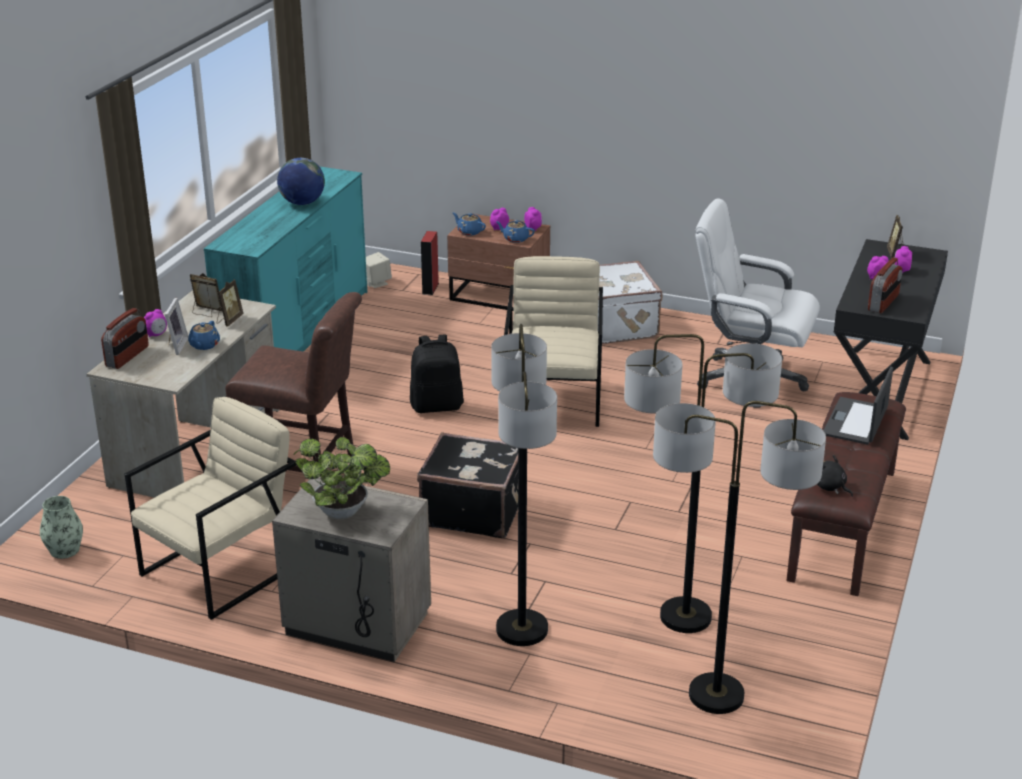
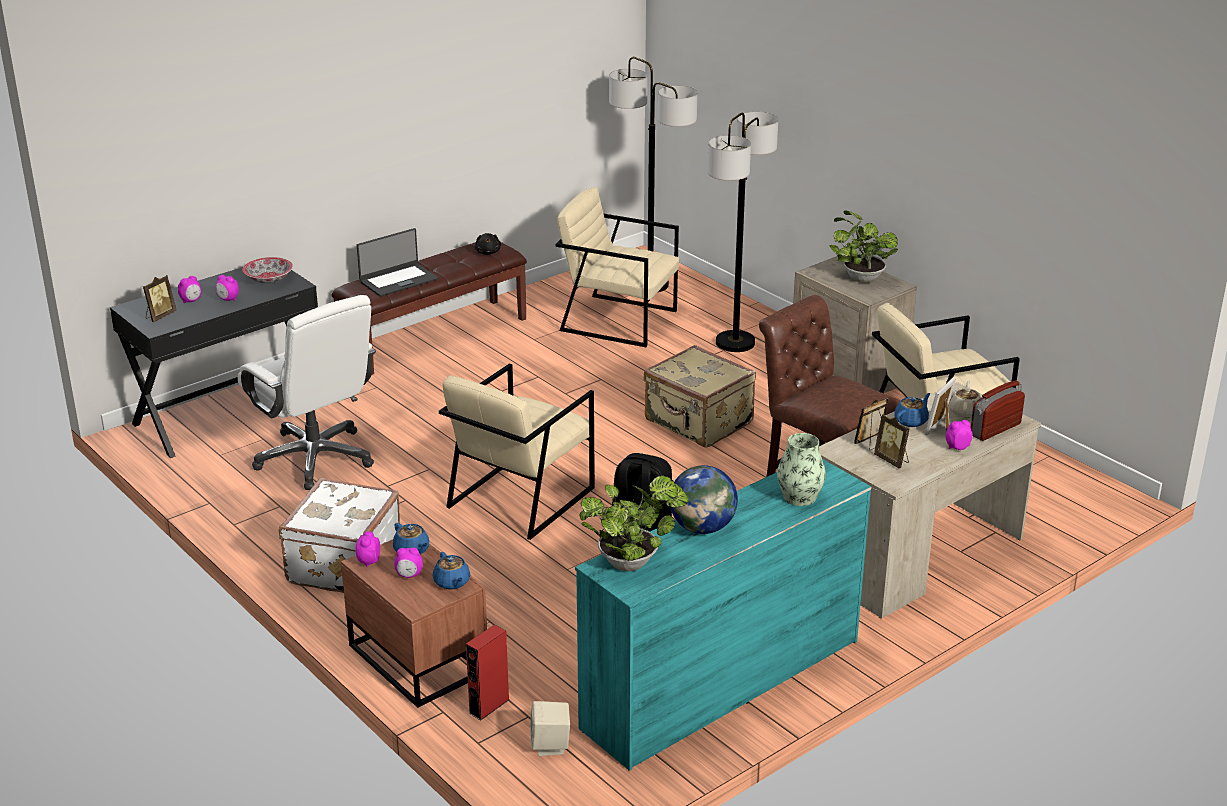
camera: 150 degrees left, 0 degrees up
(65, 550) = (1070, 491): vase -> vase (799, 497)
(159, 365) = (965, 411): none -> beige teapot
(330, 180) = (632, 562): none -> potted plant
(472, 511) = (698, 423): black suitcase -> beige suitcase
(686, 617) = (619, 320): floor lamp -> beige armchair
(883, 303) = (268, 279): radio -> bowl

